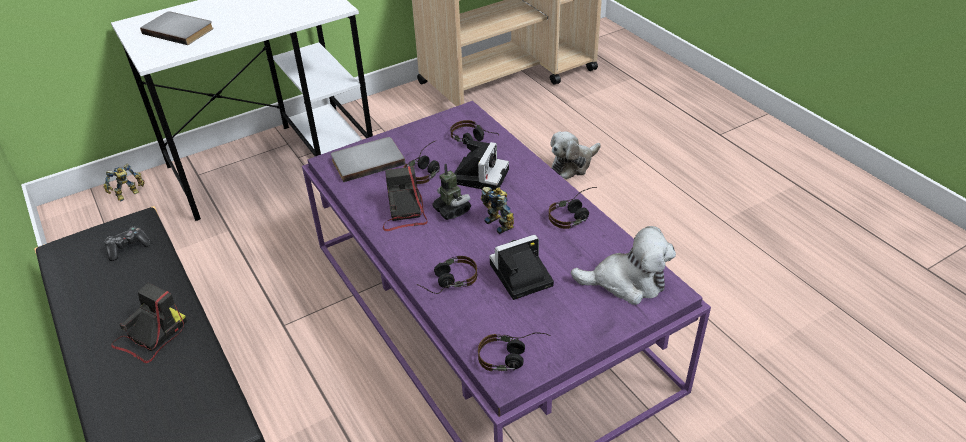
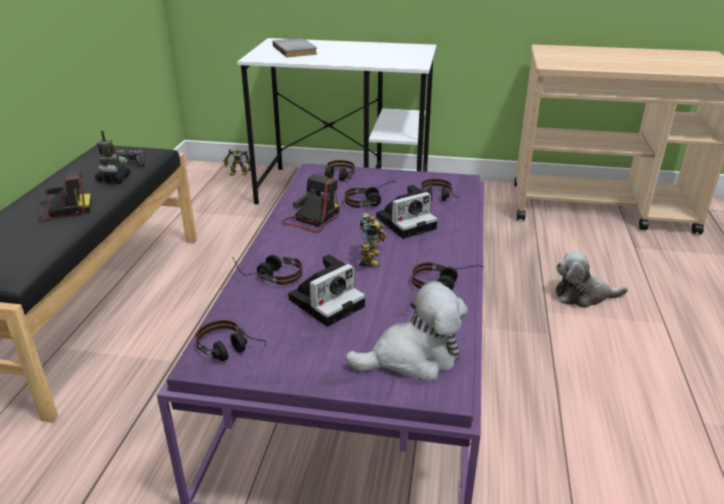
camera: 40 degrees right, 10 degrees down
(367, 160) = (339, 179): grey book -> headphones
(452, 210) = (348, 234): toy robot -> toy robot (114, 180)
(519, 276) = (328, 301): camera -> camera turned 120 degrees clockwise
(626, 282) = (413, 358): plush toy -> plush toy turned 60 degrees counterclockwise

